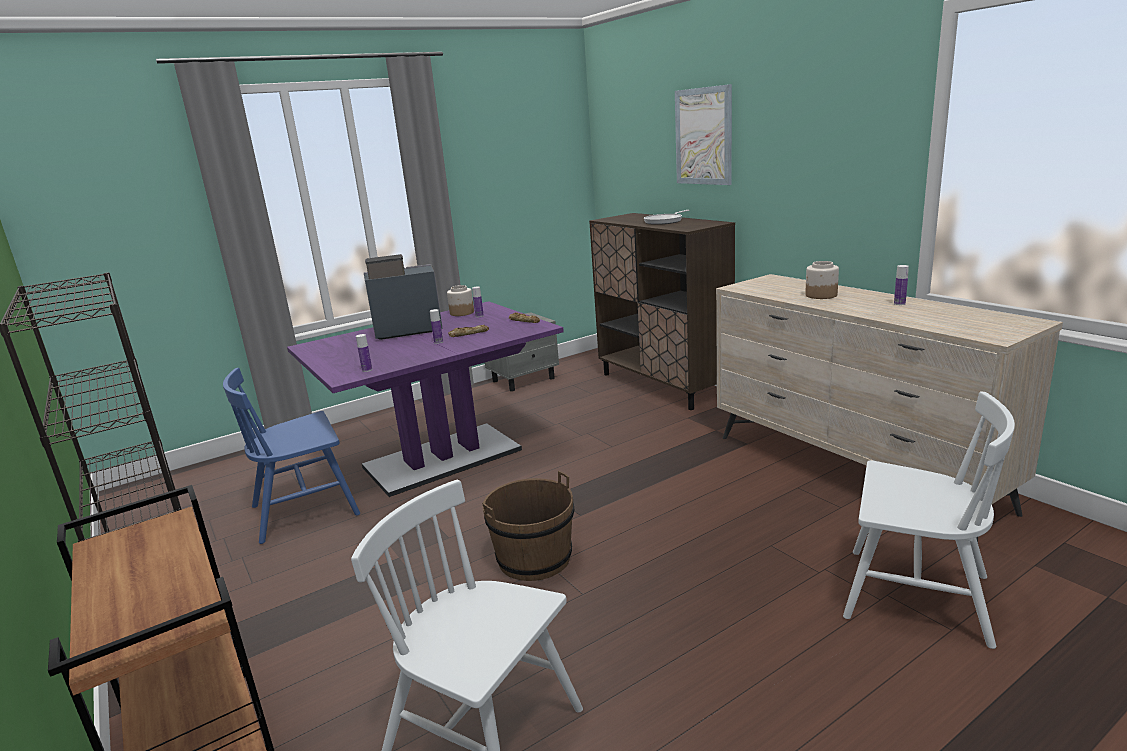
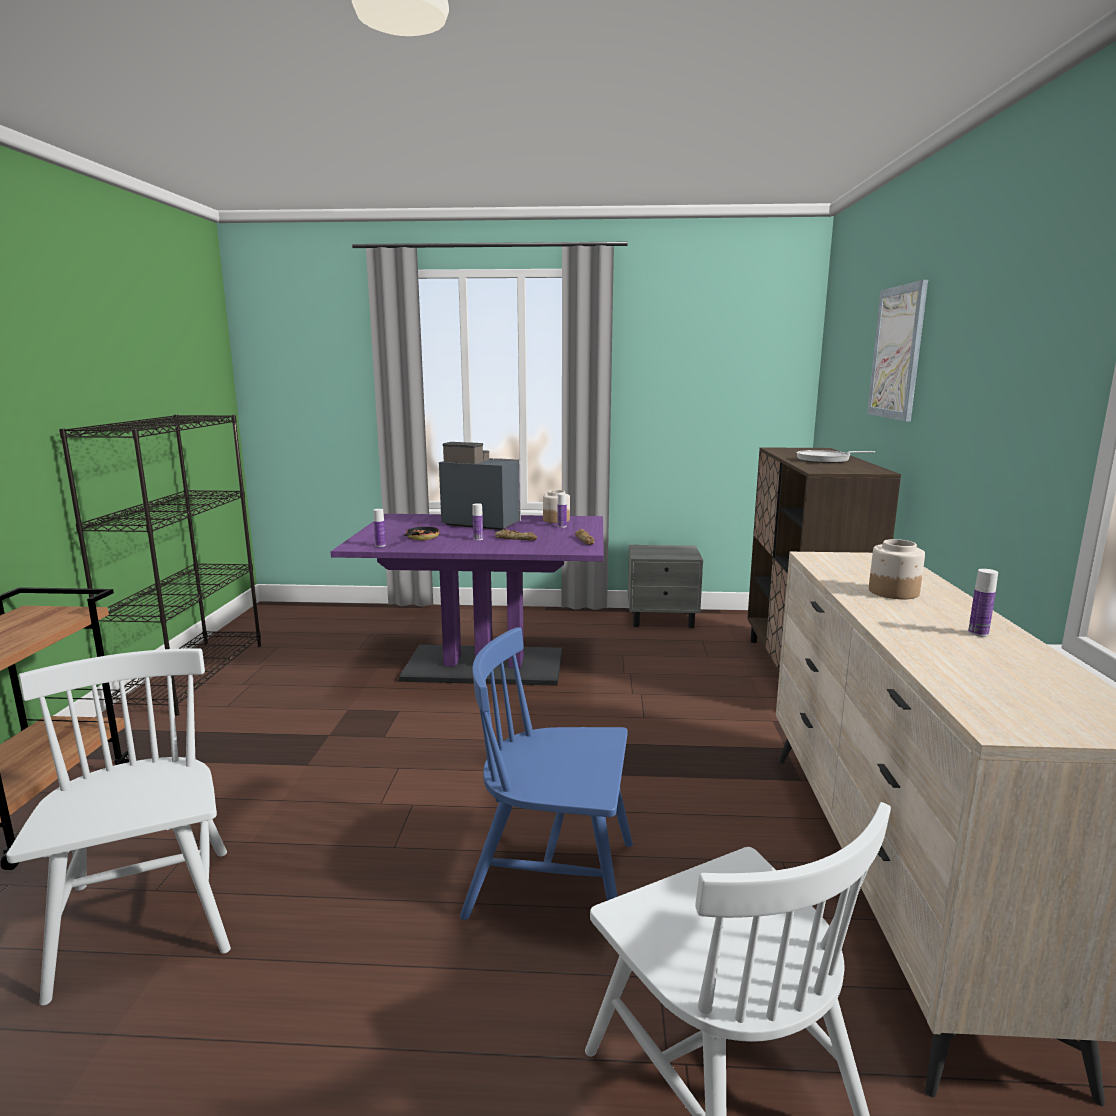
camera: 35 degrees right, 5 degrees down
(306, 510) = (336, 666): blue chair -> blue chair (553, 880)
(387, 355) = (420, 538): none -> frying pan
(534, 559) = (411, 791): brown bucket -> none

